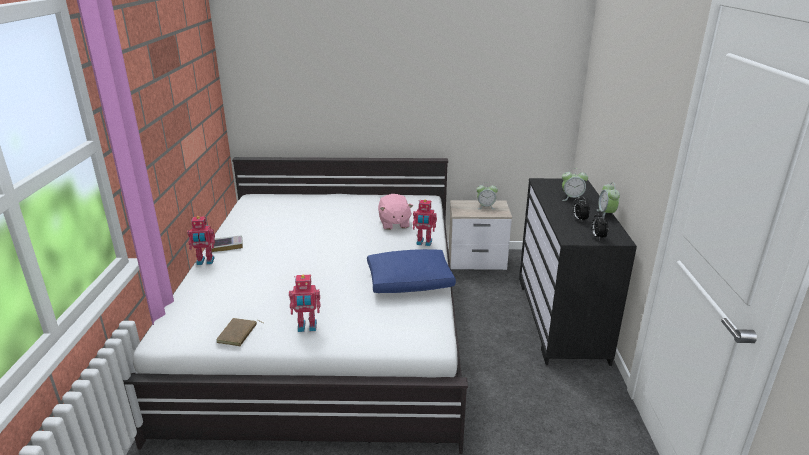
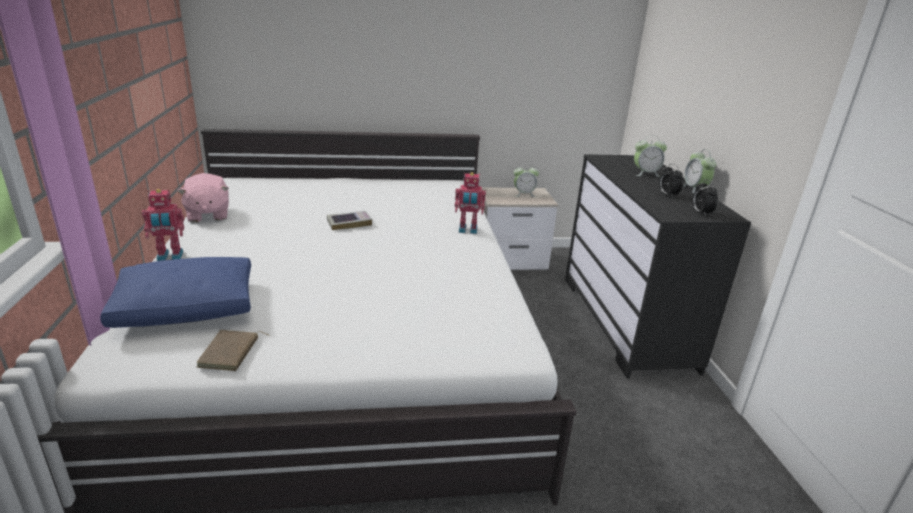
camera: 10 degrees left, 0 degrees up
(226, 246) = (200, 236): book -> book (349, 223)
(307, 327) = (335, 339): toy robot -> none
(394, 224) = (423, 209): pink plush toy -> pink plush toy (207, 215)
(410, 282) = (465, 276): blue pillow -> blue pillow (188, 307)

